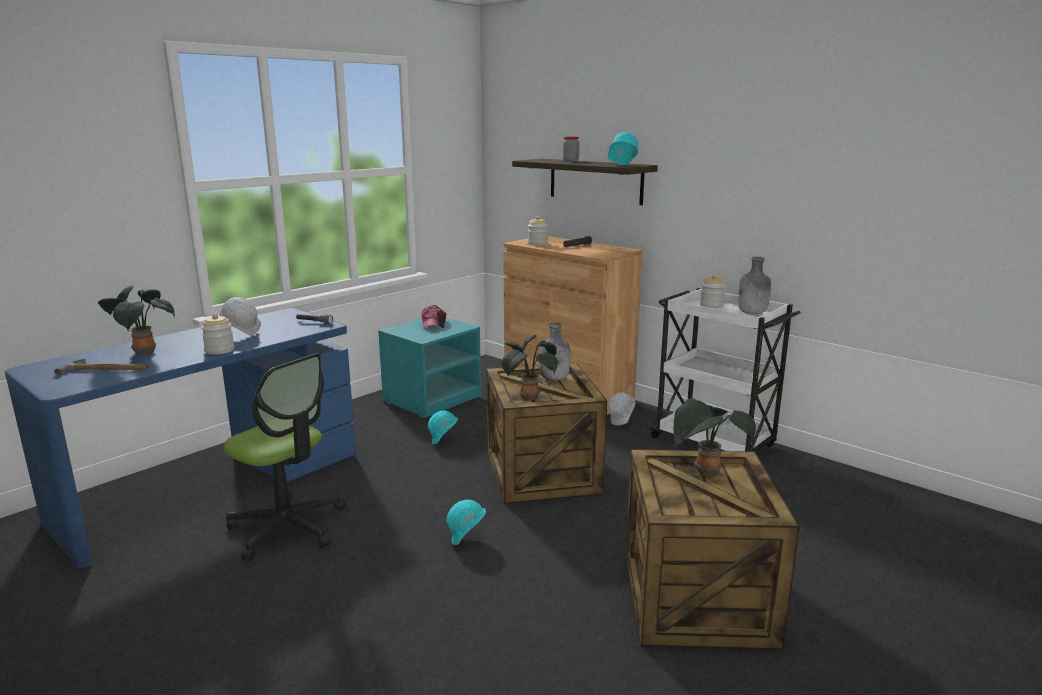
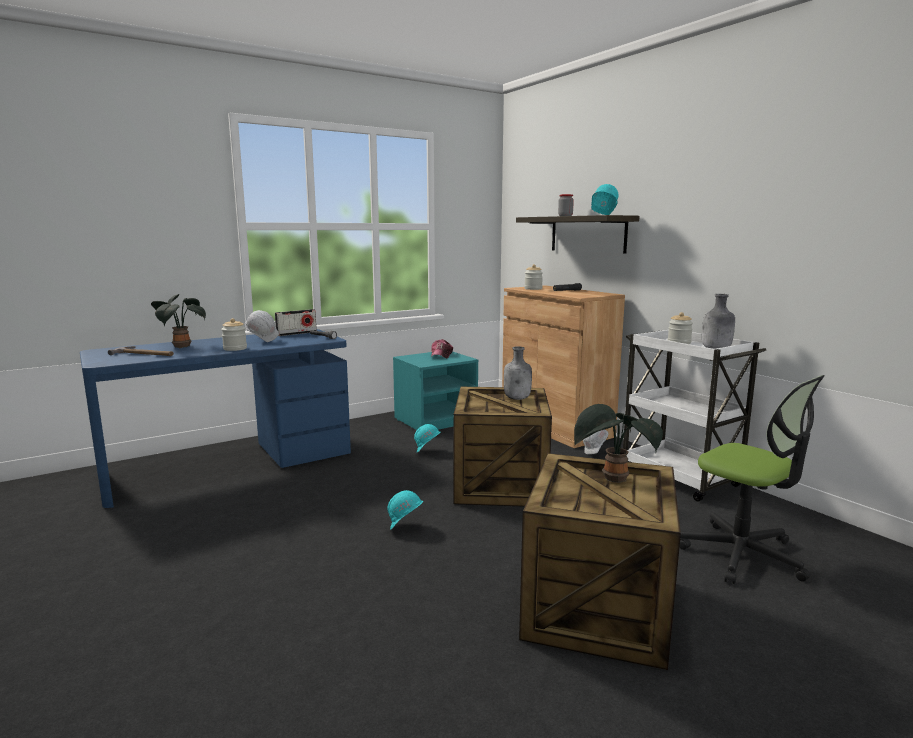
camera: 15 degrees right, 5 degrees down
(275, 318) = (296, 333): none -> radio
(287, 527) = (267, 499): office chair -> office chair (742, 554)
(528, 397) = (484, 409): potted plant -> none

